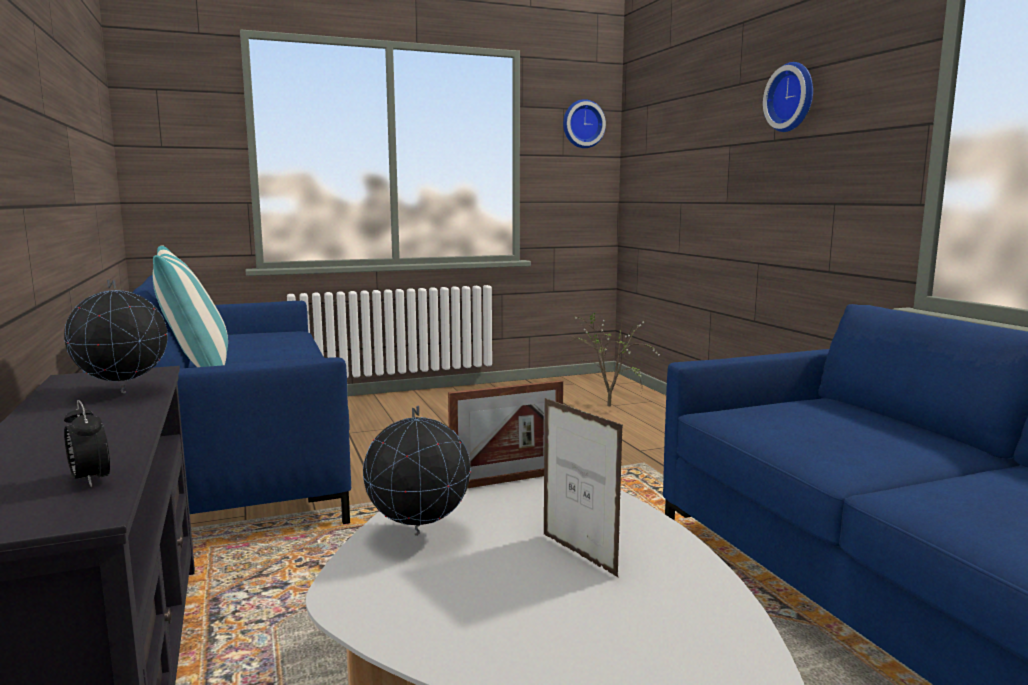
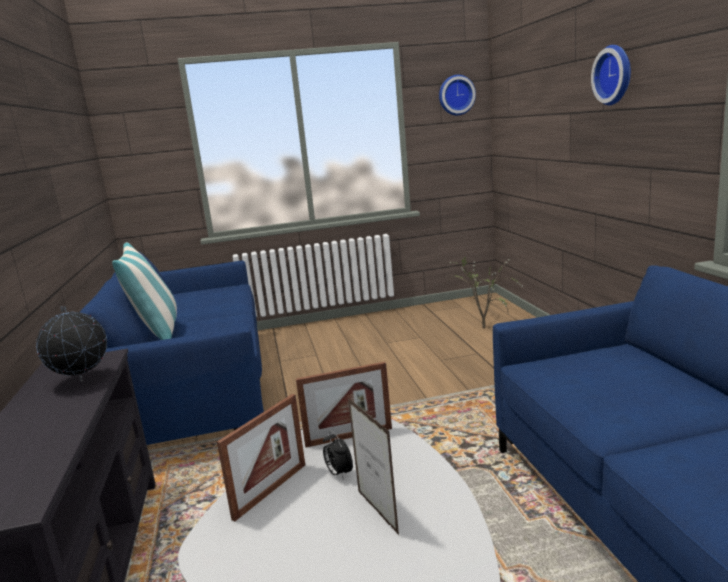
camera: 10 degrees right, 5 degrees up
(90, 480) = (32, 476): alarm clock -> alarm clock (339, 473)
(419, 534) = (270, 490): globe -> picture frame

